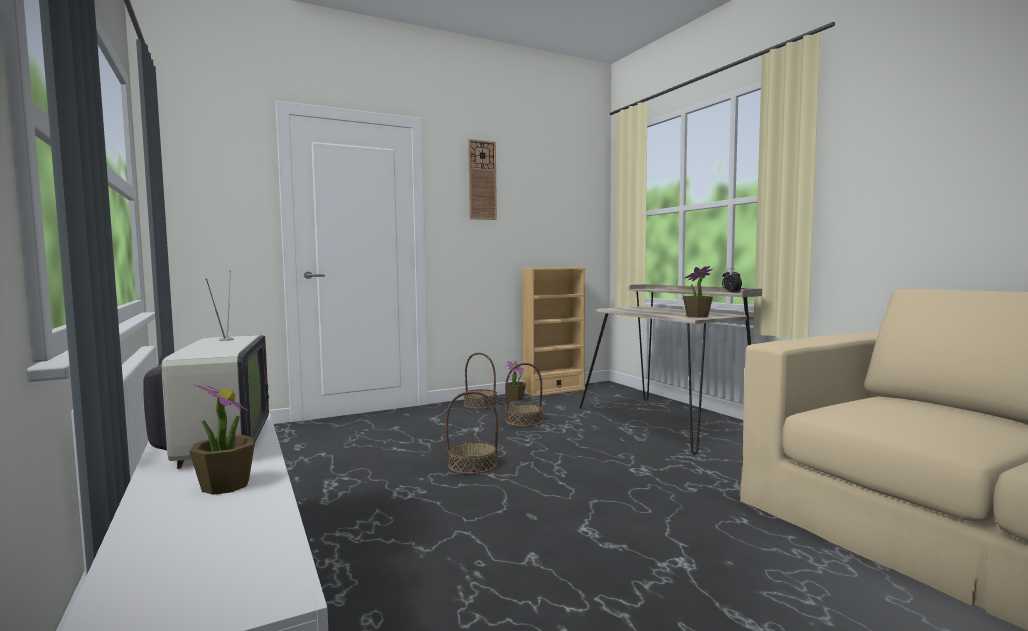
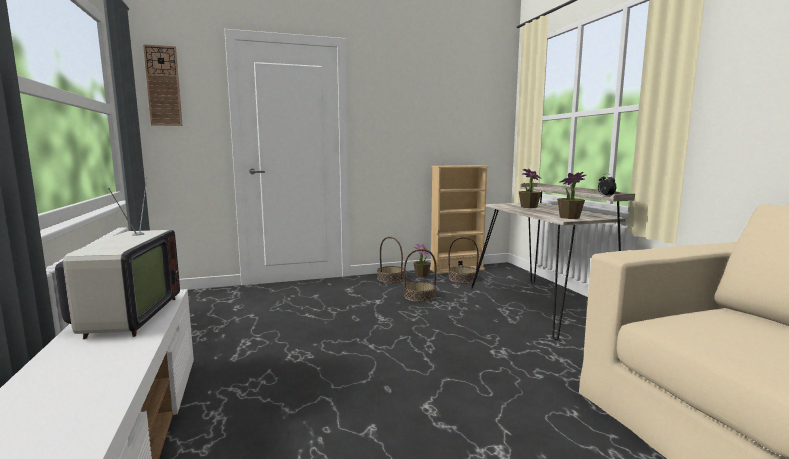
camera: 10 degrees right, 5 degrees up
(225, 485) = (103, 359): potted plant -> potted plant (528, 207)
(472, 465) = (360, 335): basket -> basket (462, 279)
(482, 180) = (398, 90): wall clock -> wall clock (163, 86)

